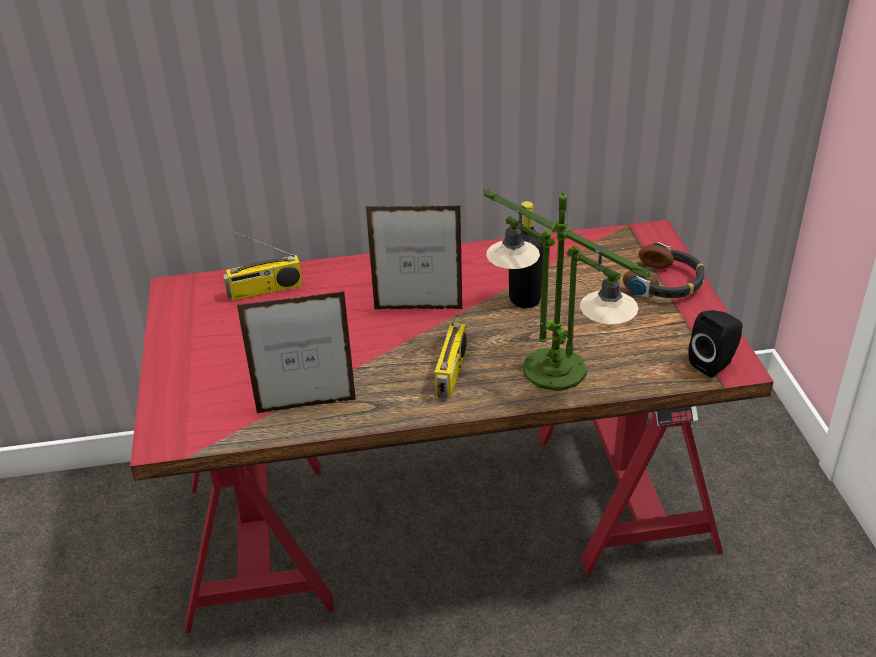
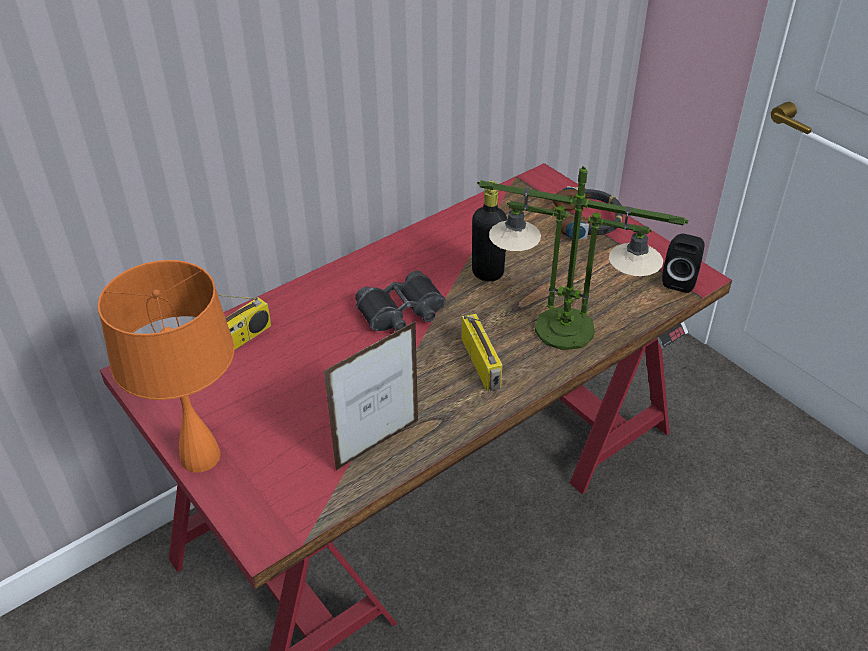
camera: 30 degrees left, 5 degrees up
(167, 365) = (200, 456): none -> orange table lamp
(418, 309) = (402, 312): picture frame -> black binoculars

